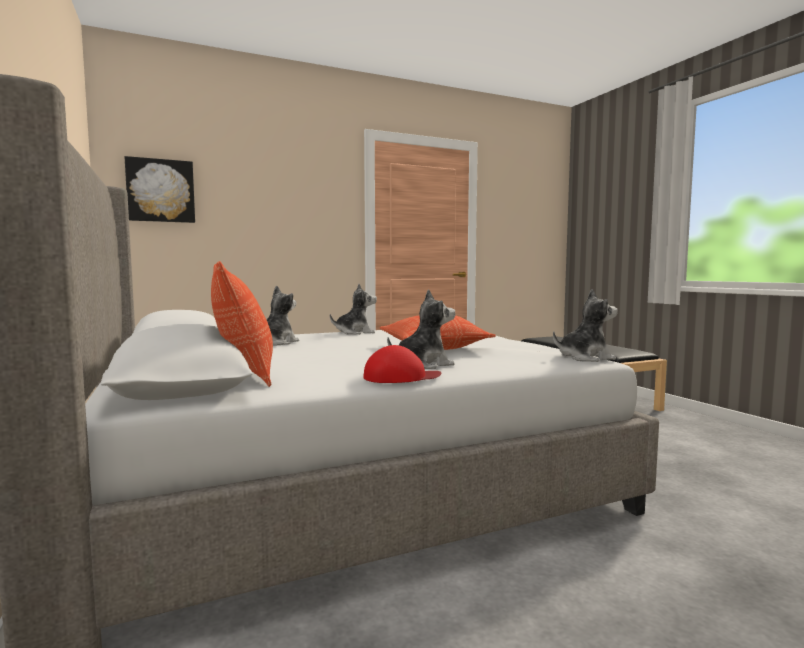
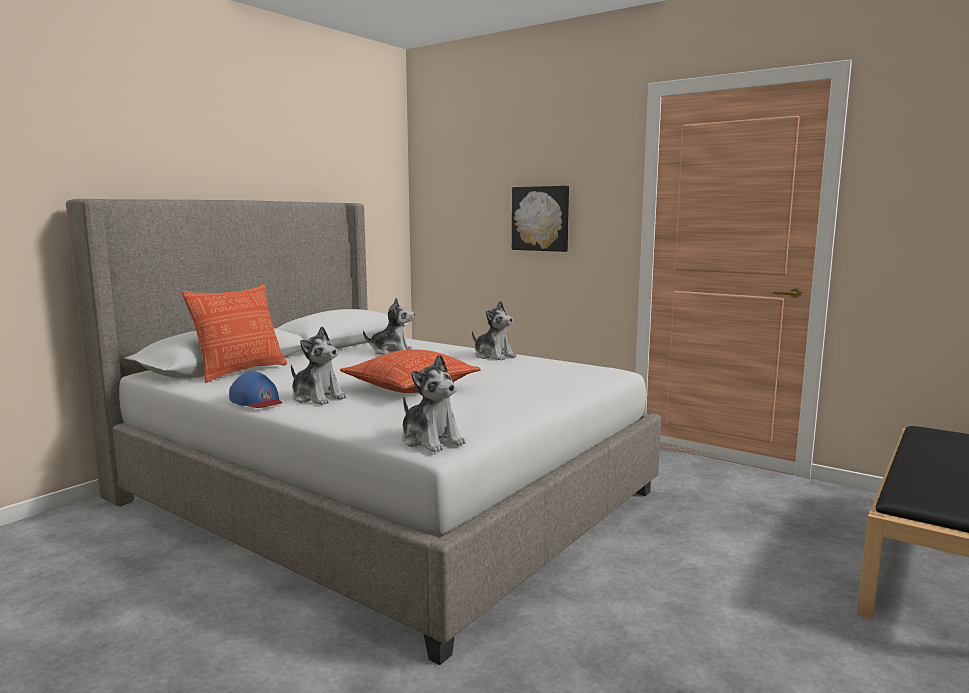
camera: 60 degrees right, 5 degrees up
(161, 191) = (449, 190): picture -> picture (541, 218)
(401, 377) = (257, 400): red cap -> blue cap

